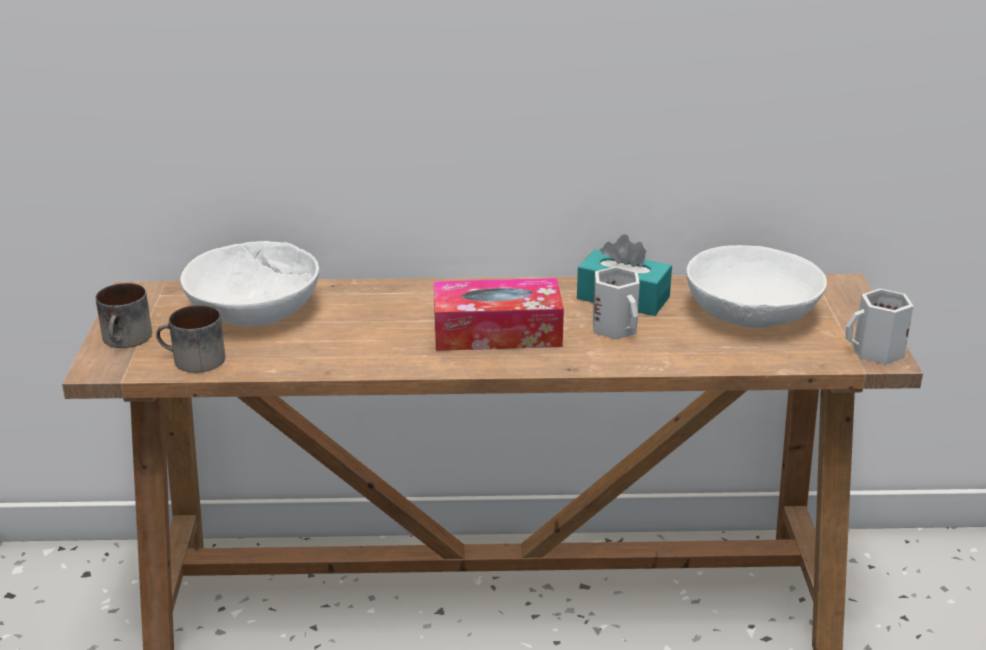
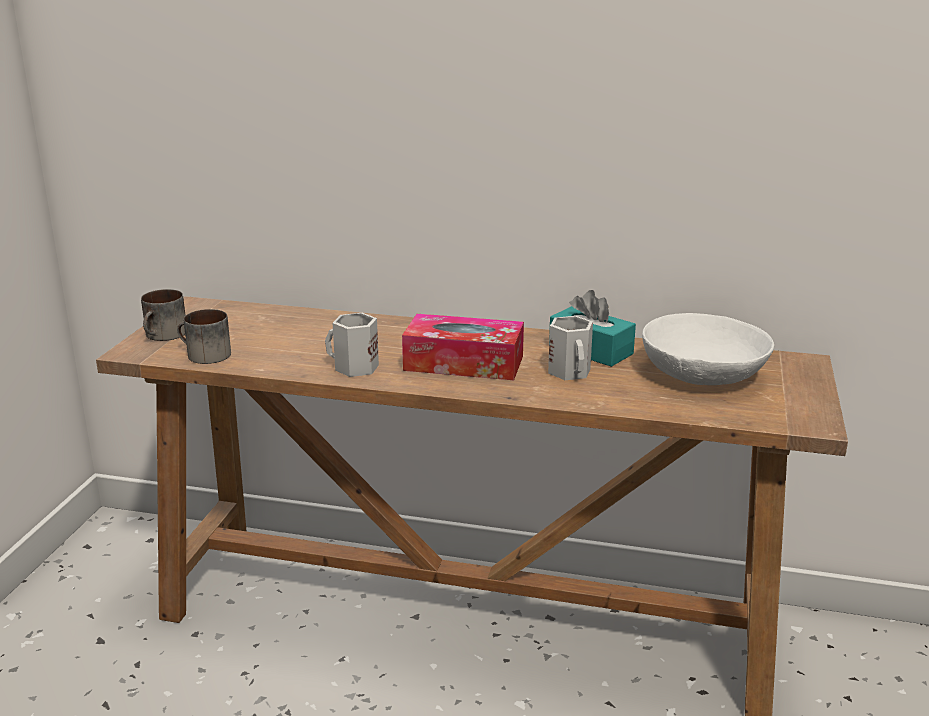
camera: 15 degrees right, 5 degrees down
(253, 310) = (275, 326): white bowl -> none
(876, 352) = (808, 418): white mug -> white mug (354, 368)

